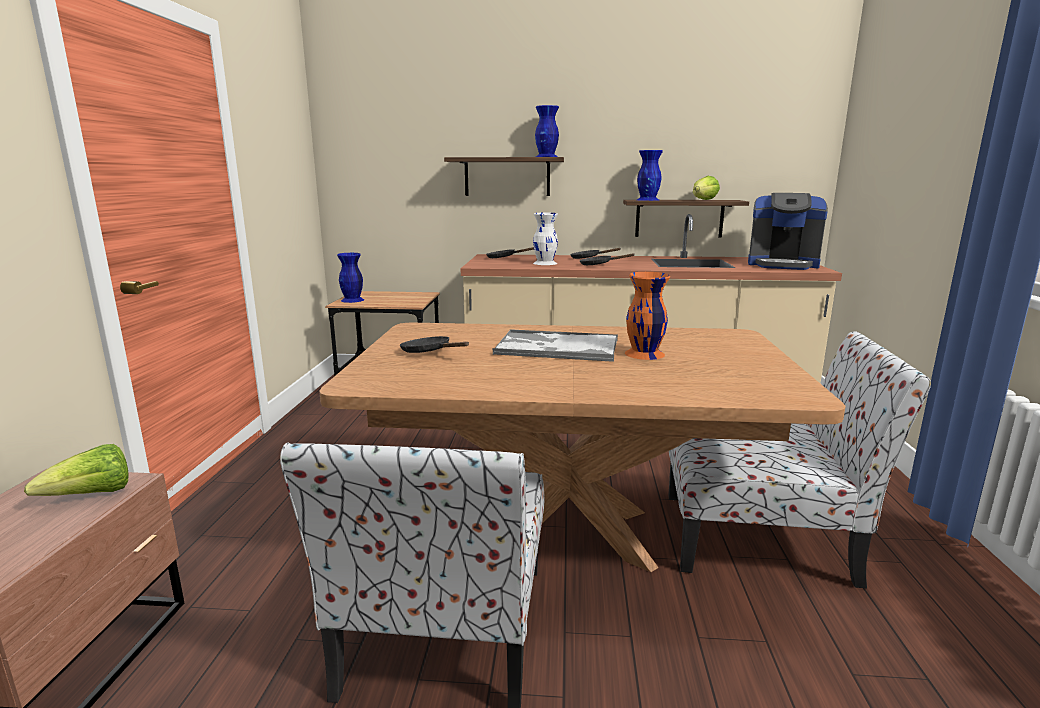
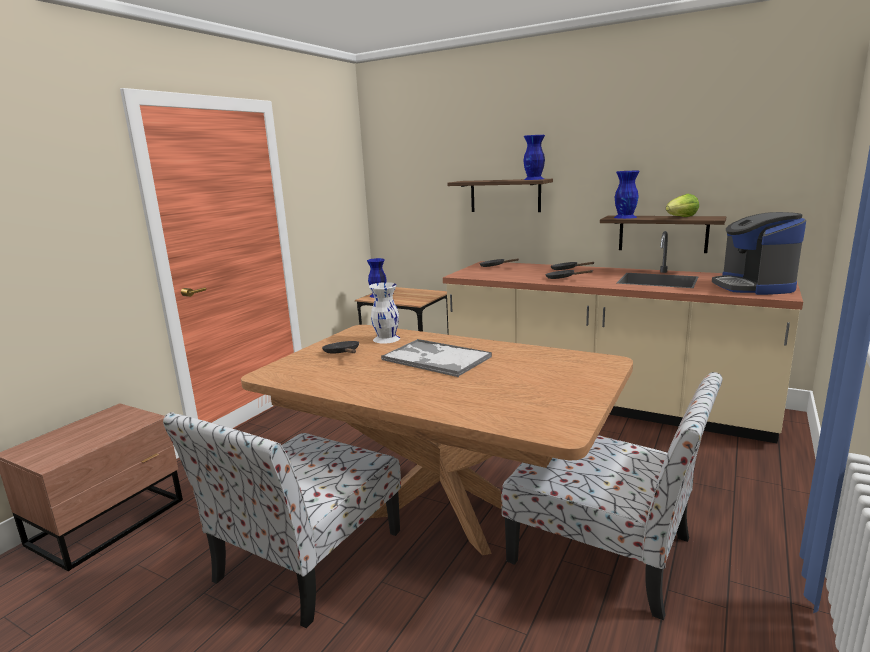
camera: 25 degrees right, 0 degrees up
(92, 496) = (125, 424): lettuce -> none
(545, 263) = (519, 274): white vase -> white vase (386, 339)
(643, 353) = (493, 372): orange vase -> none
(782, 265) = (753, 286): coffee machine -> coffee machine turned 45 degrees clockwise

